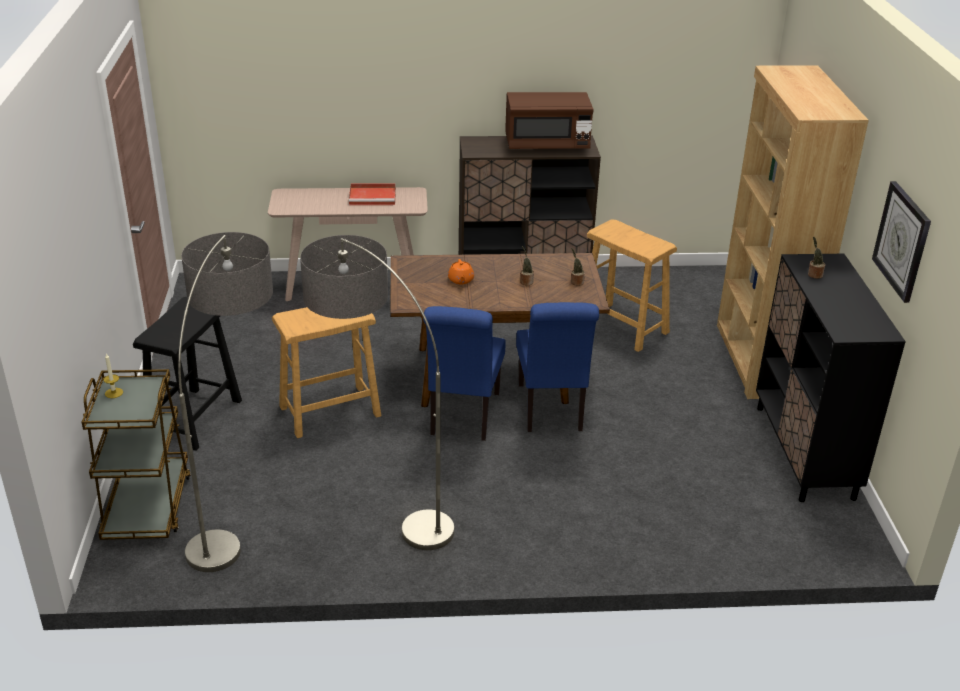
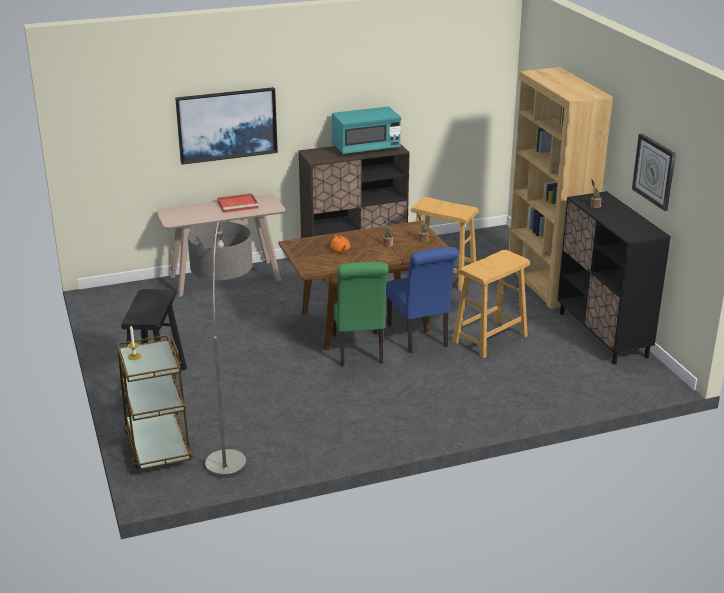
camera: 15 degrees left, 5 degrees down
(330, 411) = (259, 363): beige stool -> beige stool (490, 339)
(367, 93) = (227, 124): none -> picture
(379, 506) = (329, 416): floor lamp -> none
(463, 417) = (358, 351): blue chair -> green chair
(547, 144) = (366, 148): brown microwave -> turquoise microwave

